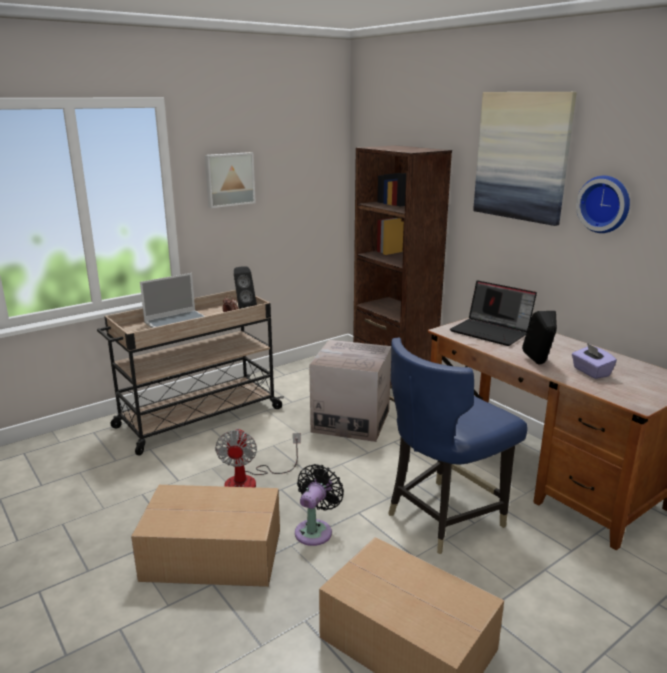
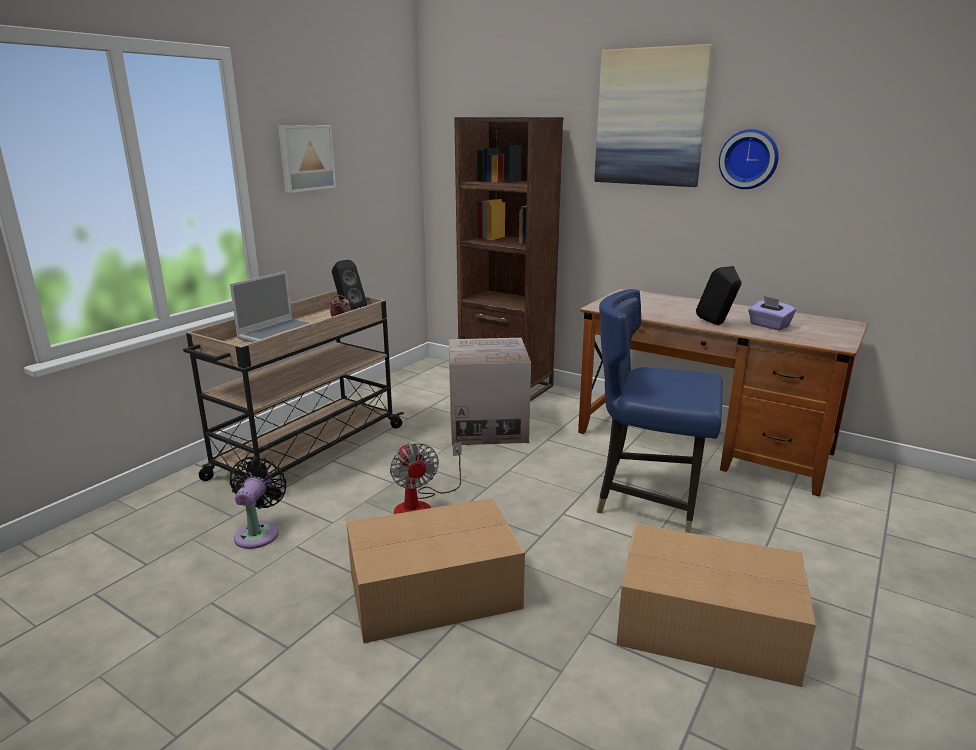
camera: 20 degrees left, 0 degrees up
(315, 530) = (531, 540): black fan -> black fan (259, 532)
(443, 517) = (649, 500): blue chair -> blue chair turned 75 degrees clockwise
(492, 332) = (643, 304): laptop -> none

